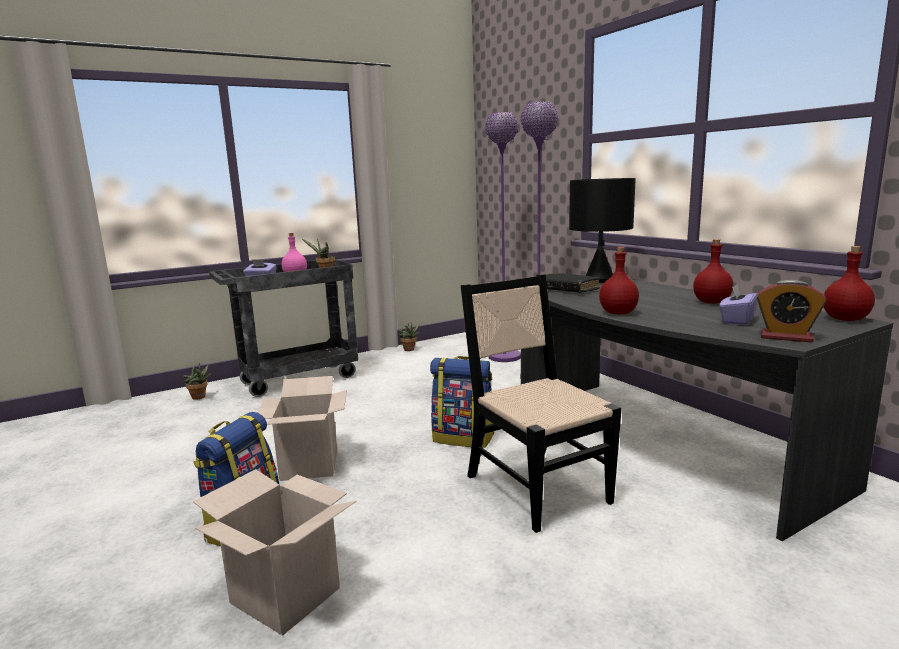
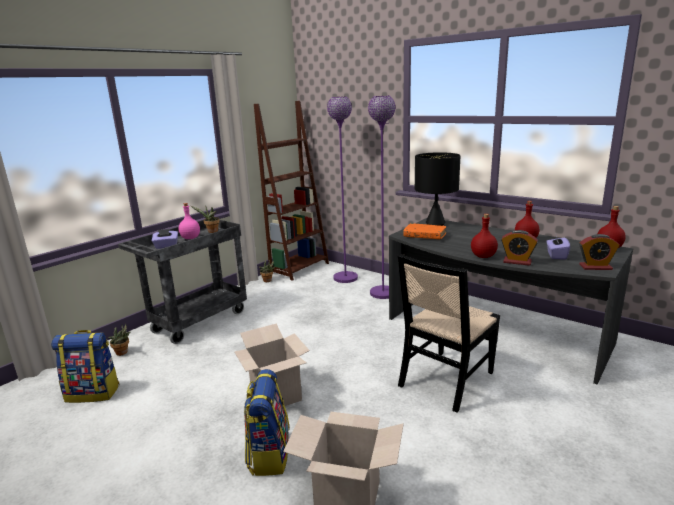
camera: 20 degrees left, 5 degrees up
(457, 341) = (299, 268): none -> brown bookcase
(464, 438) = (370, 351): backpack -> backpack (93, 393)
(537, 489) = (446, 380): chair -> chair turned 90 degrees counterclockwise
(566, 289) = (424, 236): black book -> orange book
(661, 322) = (517, 262): none -> alarm clock

